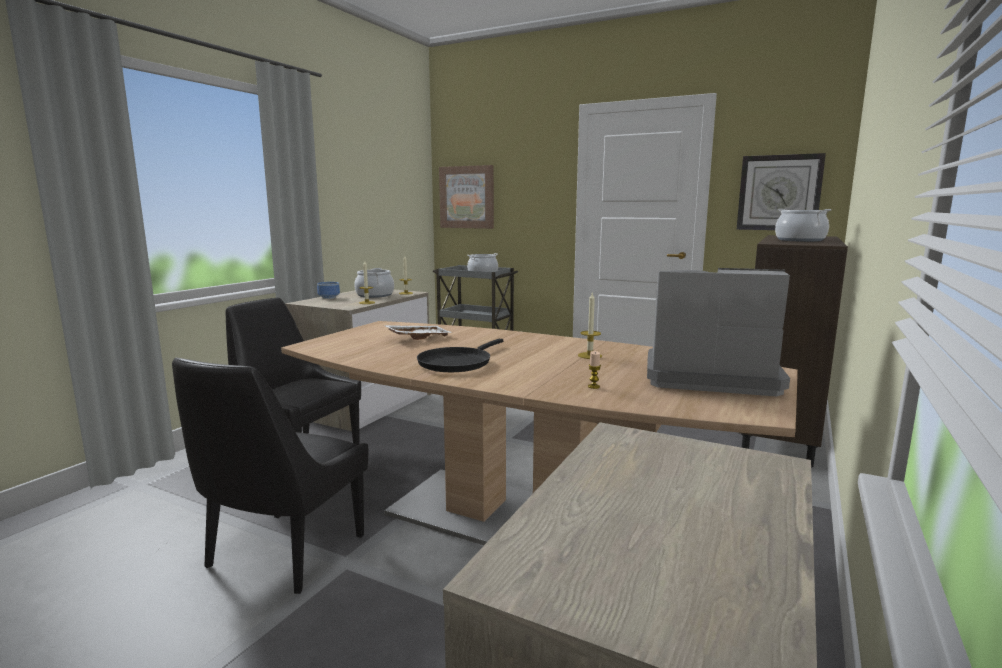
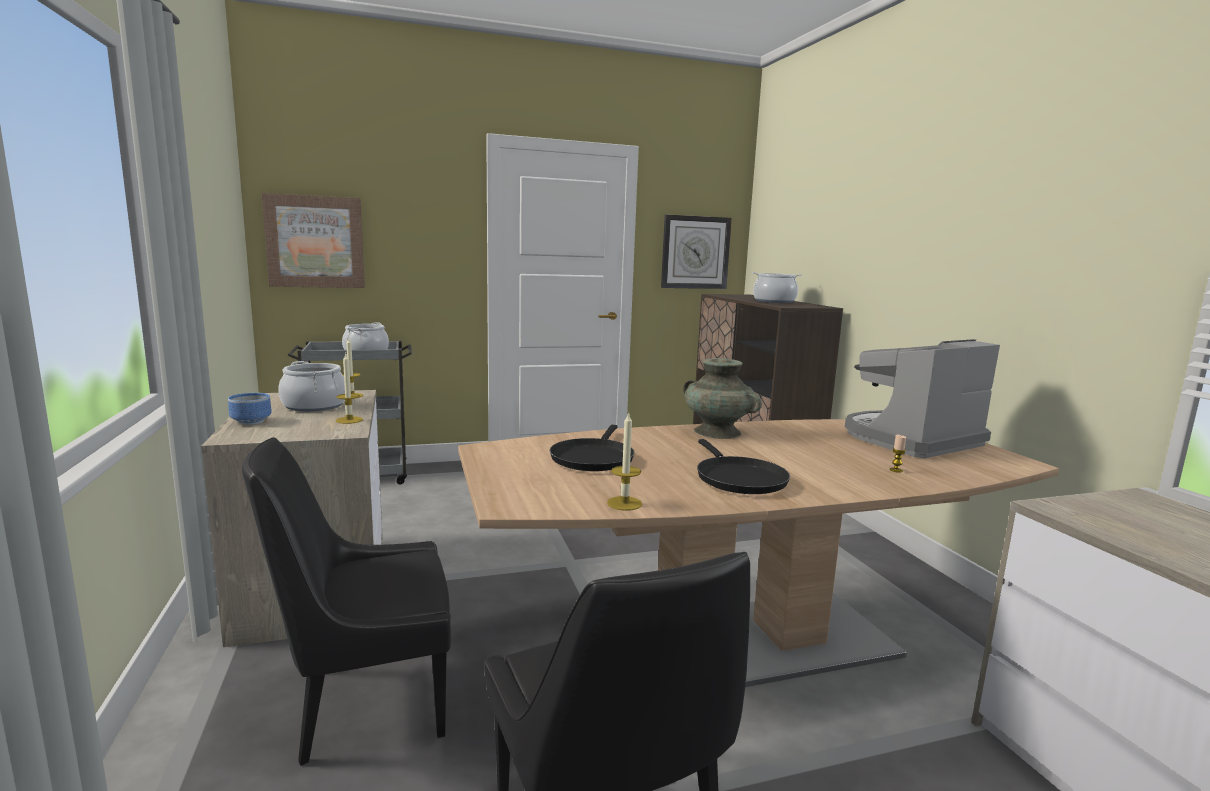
camera: 45 degrees left, 0 degrees up
(418, 337) = (593, 458): white tray -> black frying pan
(549, 341) = (717, 432): none -> turquoise vase
(589, 355) = (794, 440): candle -> candle (624, 503)

